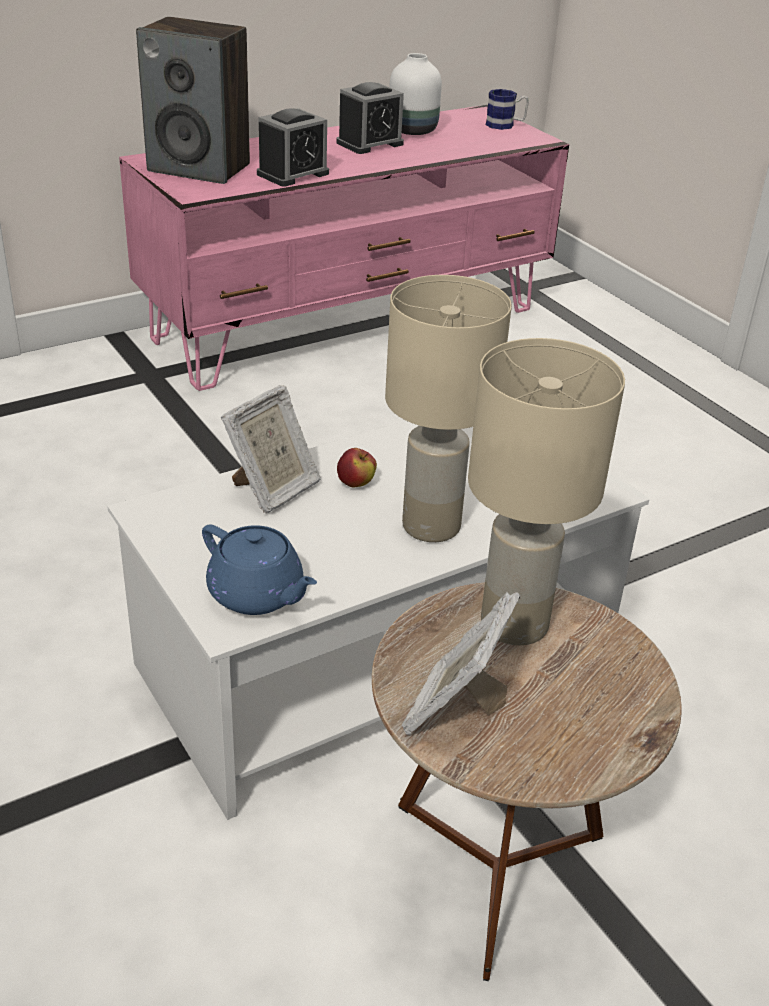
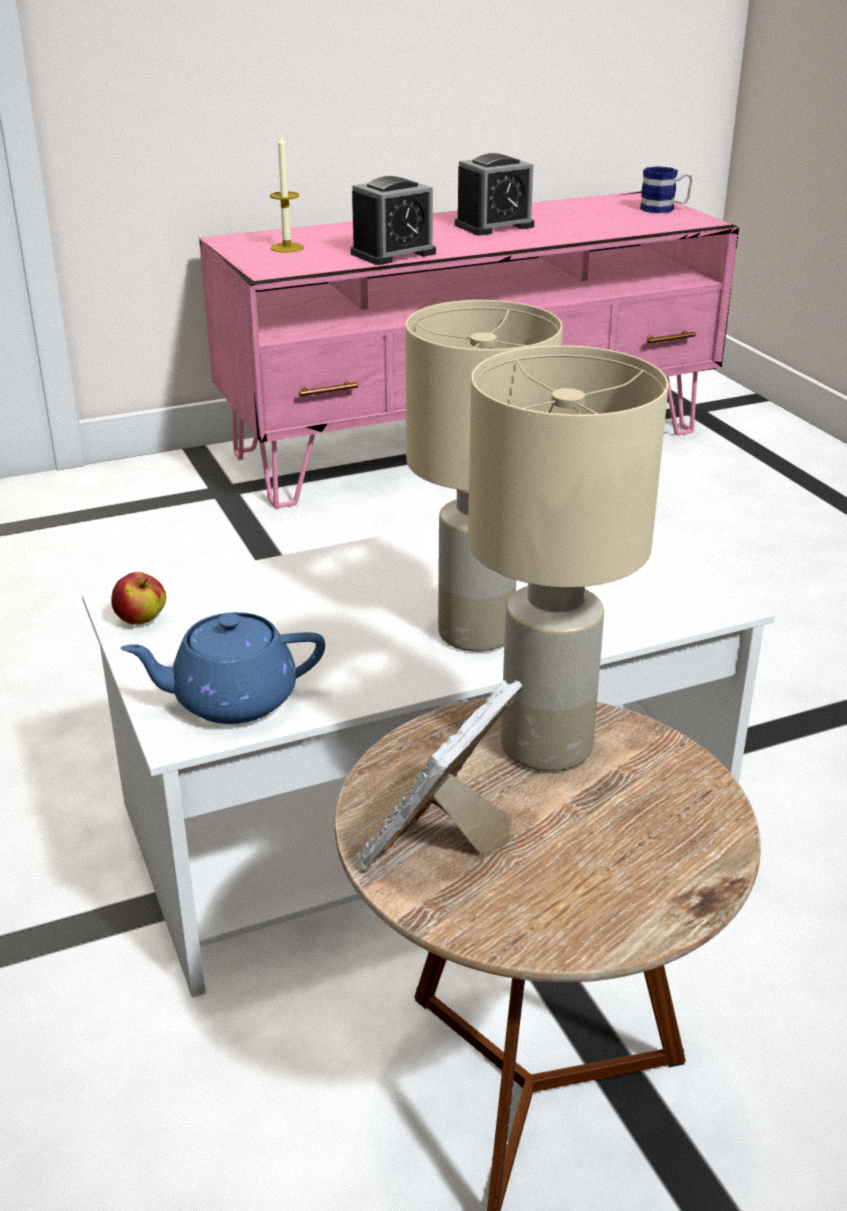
camera: 10 degrees right, 5 degrees down
(200, 168) = (287, 247): speaker -> candle
(257, 594) = (231, 700): blue teapot -> blue teapot turned 120 degrees clockwise
(273, 490) = (287, 585): picture frame -> none
(356, 483) = (393, 582): apple -> apple (141, 620)
(413, 131) = (550, 214): white vase -> none

